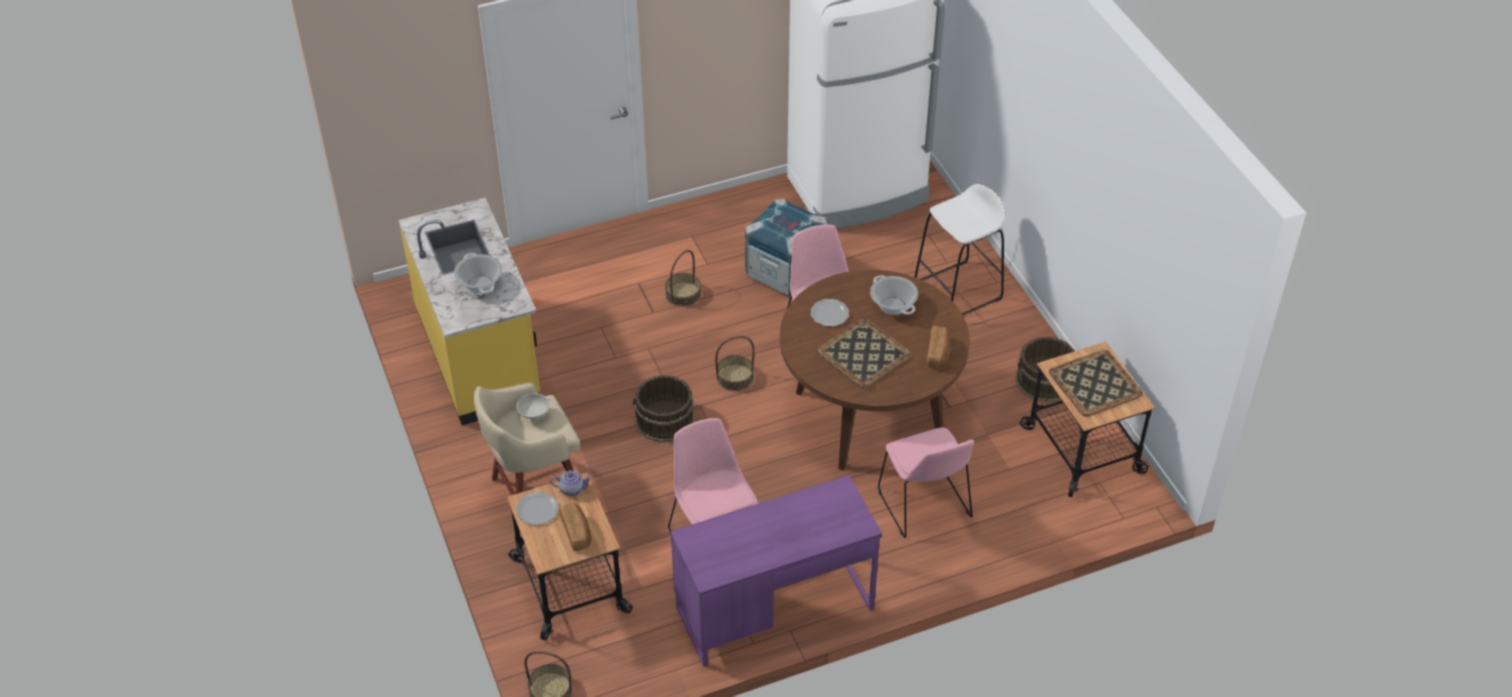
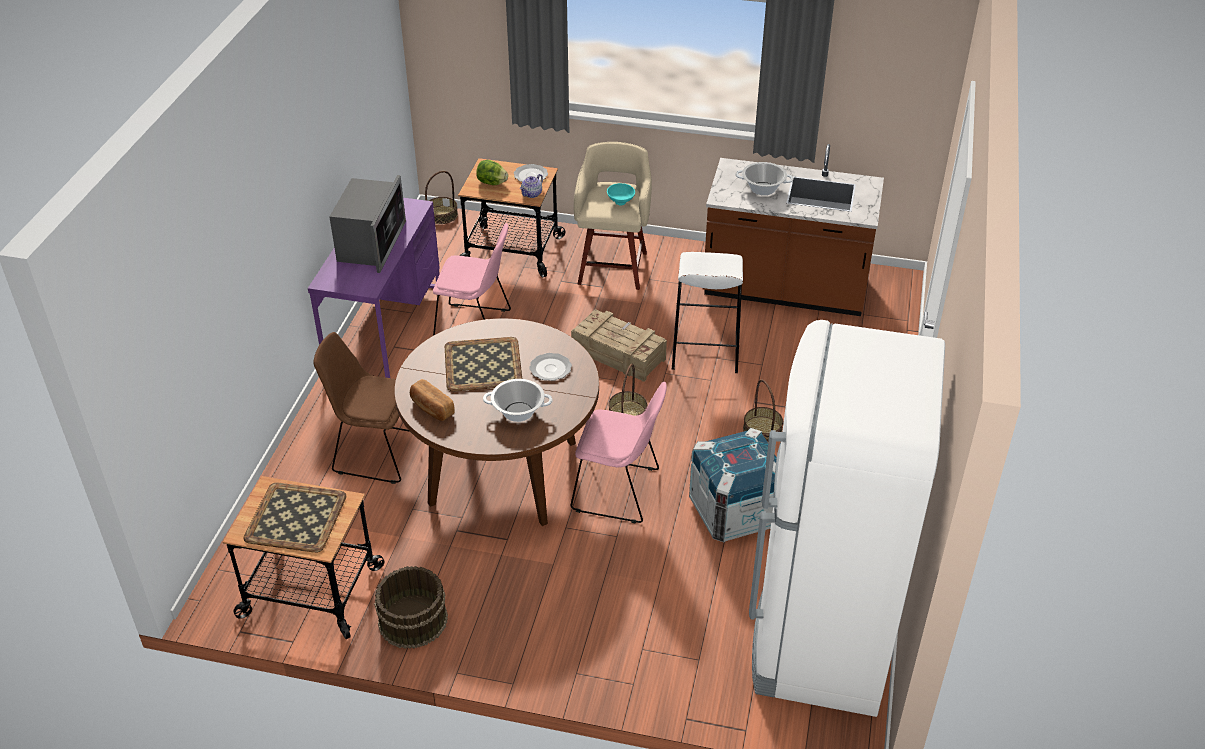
camera: 125 degrees right, 5 degrees down
(480, 355) = (784, 291): yellow counter -> brown counter
(533, 415) = (621, 202): white bowl -> turquoise bowl
(577, 532) = (492, 183): bread -> lettuce
(664, 421) = (618, 354): brown bucket -> crate
(779, 531) = (371, 244): none -> microwave
(925, 506) = (375, 452): pink chair -> brown chair
(958, 290) = (592, 631): white stool -> white stool (705, 351)

